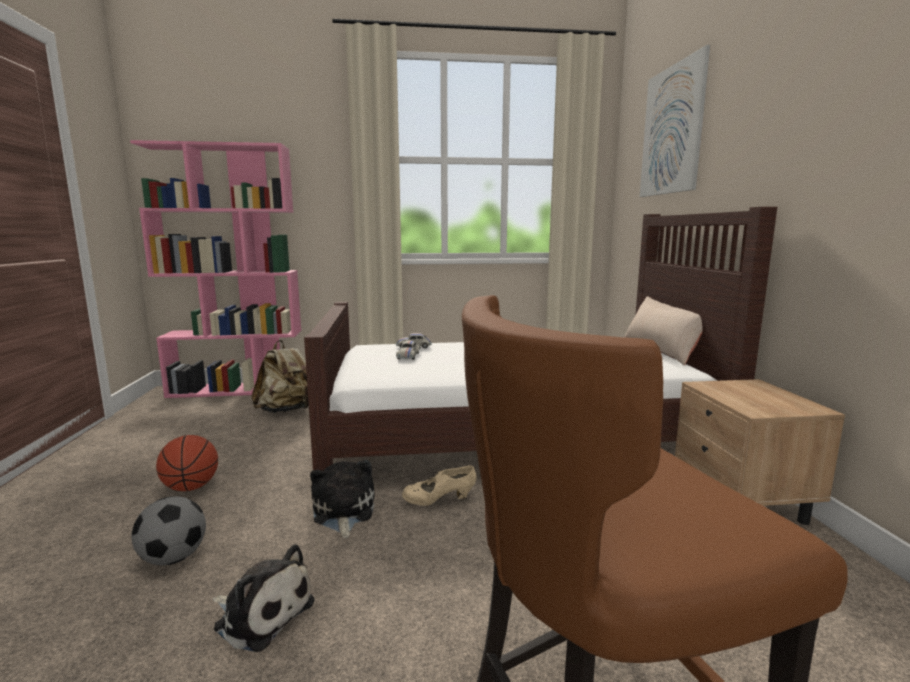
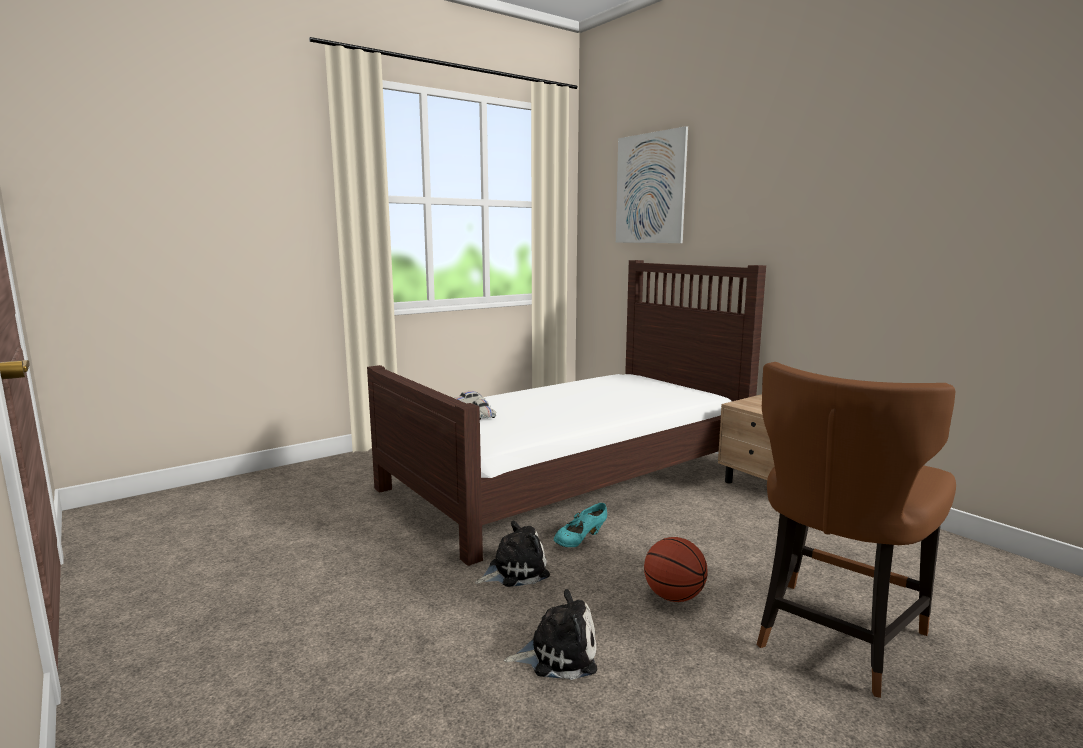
camera: 30 degrees left, 0 degrees up
(174, 558) = (417, 650): football -> none
(191, 487) = (328, 596): basketball -> basketball (674, 597)
(238, 389) = (204, 492): pink bookcase -> none
(287, 411) = (311, 501): beige backpack -> none
(343, 512) = (514, 571): plush toy -> plush toy turned 105 degrees clockwise
(439, 501) = (580, 540): beige shoe -> turquoise shoe
(661, 351) = (667, 380): beige pillow -> none

